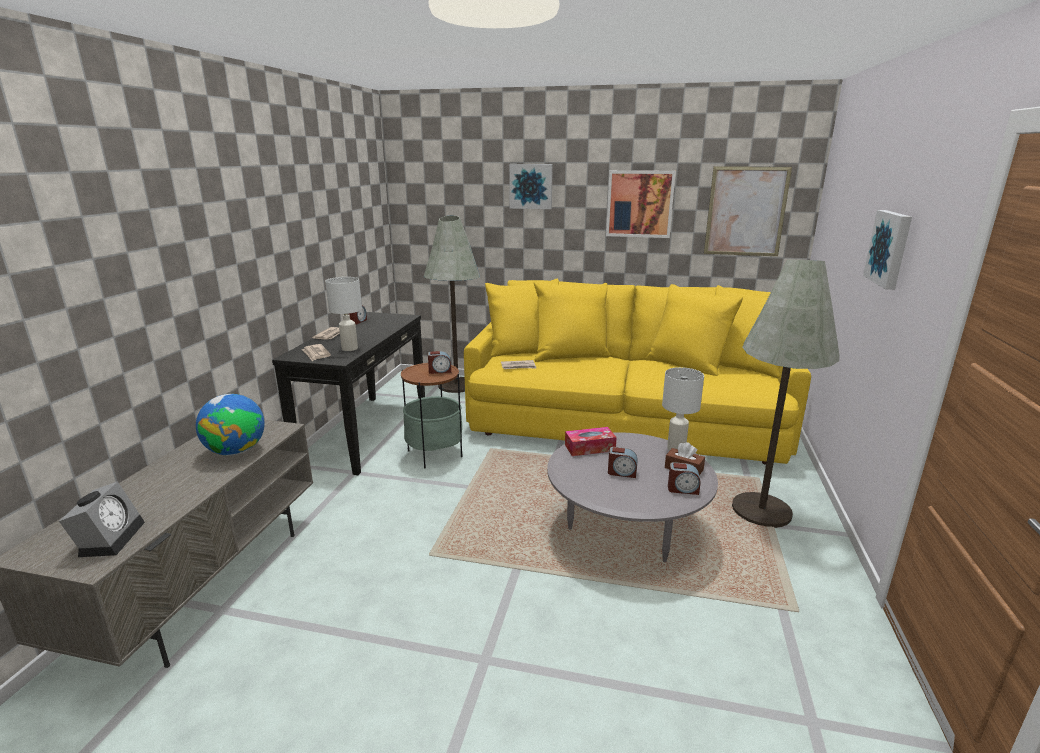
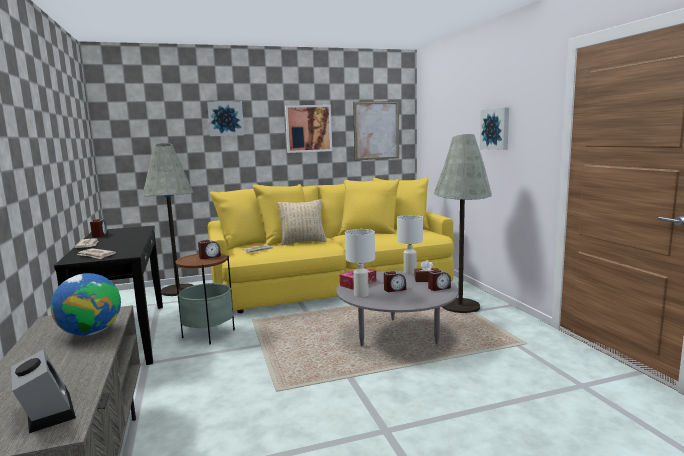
camera: 30 degrees left, 10 degrees down
(350, 349) = (125, 248): white table lamp -> white table lamp (361, 295)
(581, 364) = (303, 242): none -> beige pillow

